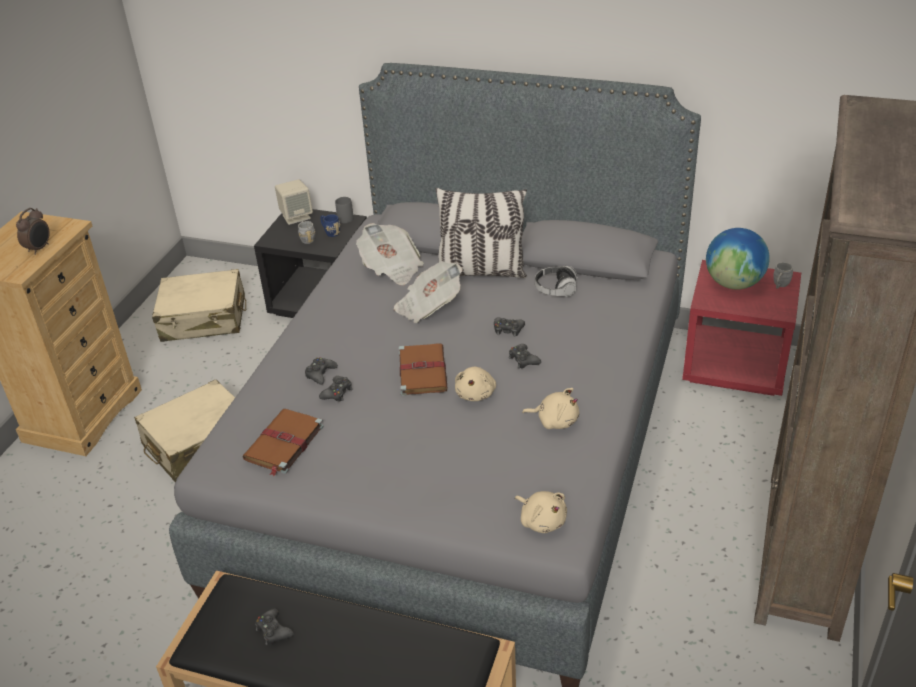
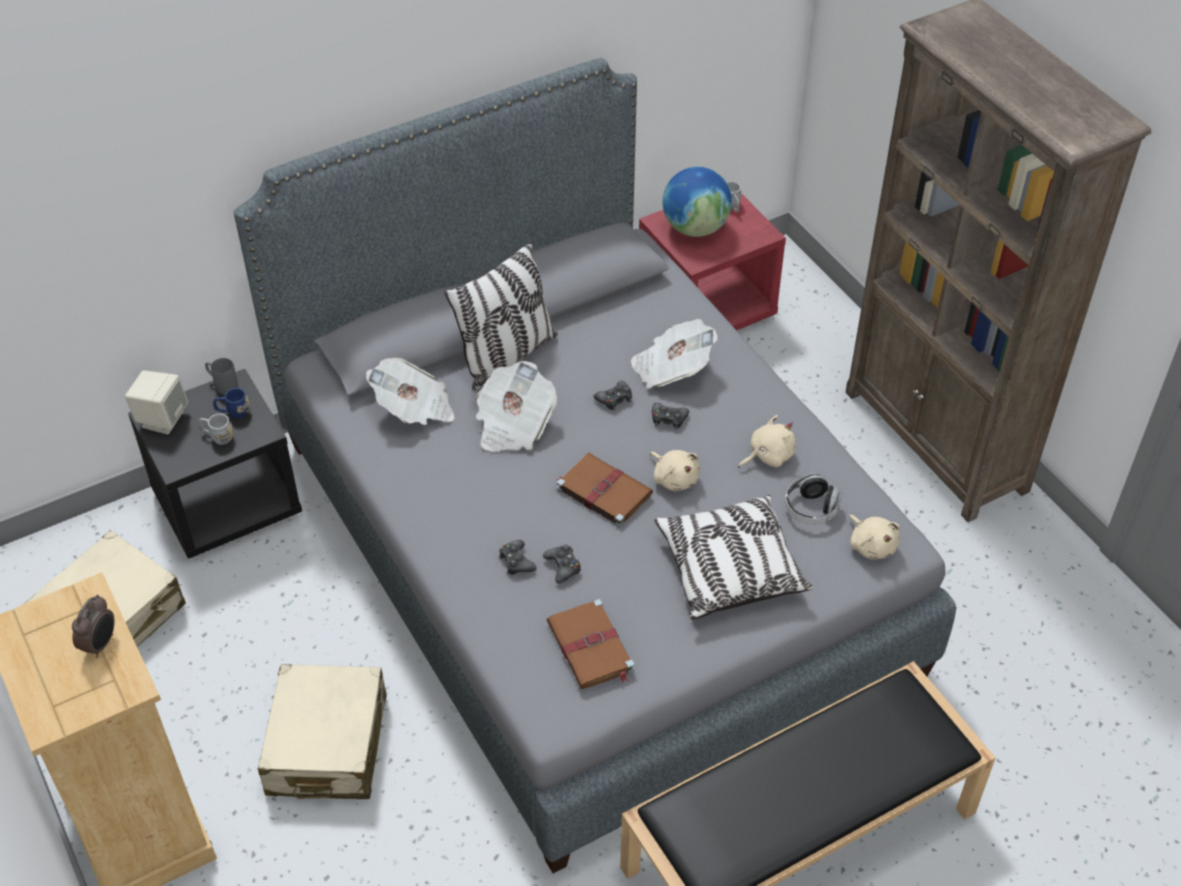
camera: 50 degrees left, 10 degrees up
(39, 248) = (101, 644): alarm clock -> alarm clock turned 45 degrees clockwise
(273, 631) = (754, 809): black game controller -> none
(427, 465) = (729, 569): none -> pillow
(541, 520) = (871, 545): beige plush toy -> beige plush toy turned 60 degrees clockwise
(556, 289) = (598, 330): headphones -> headphones (811, 509)
(569, 335) = (671, 369): none -> newspaper

